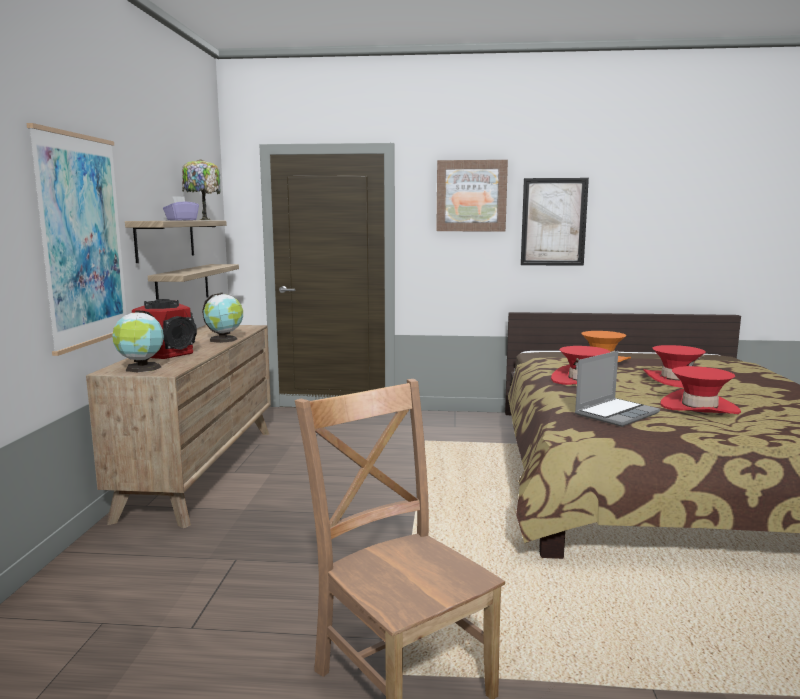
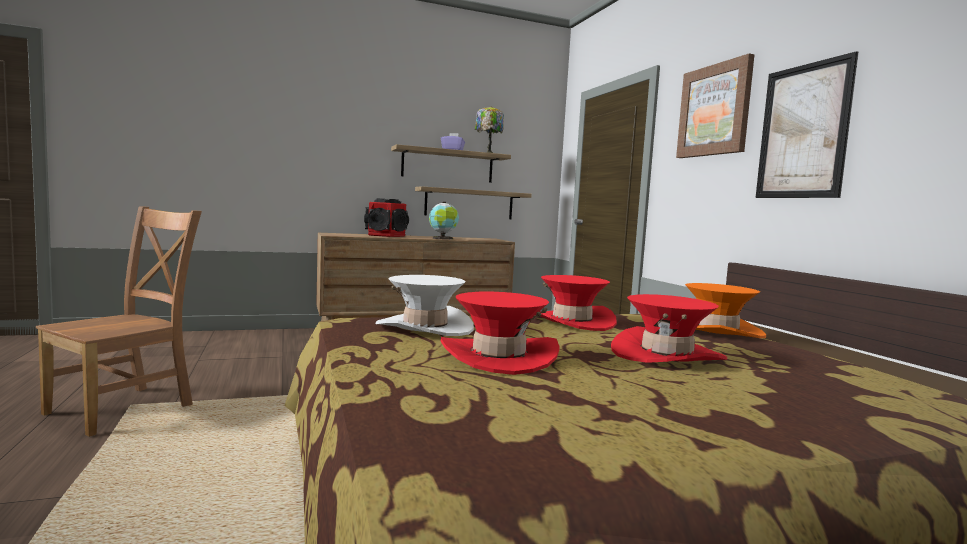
camera: 65 degrees right, 5 degrees down
(82, 241) = (339, 154): picture -> none
(141, 368) = (338, 234): globe -> none
(616, 413) = (425, 327): laptop -> white hat

